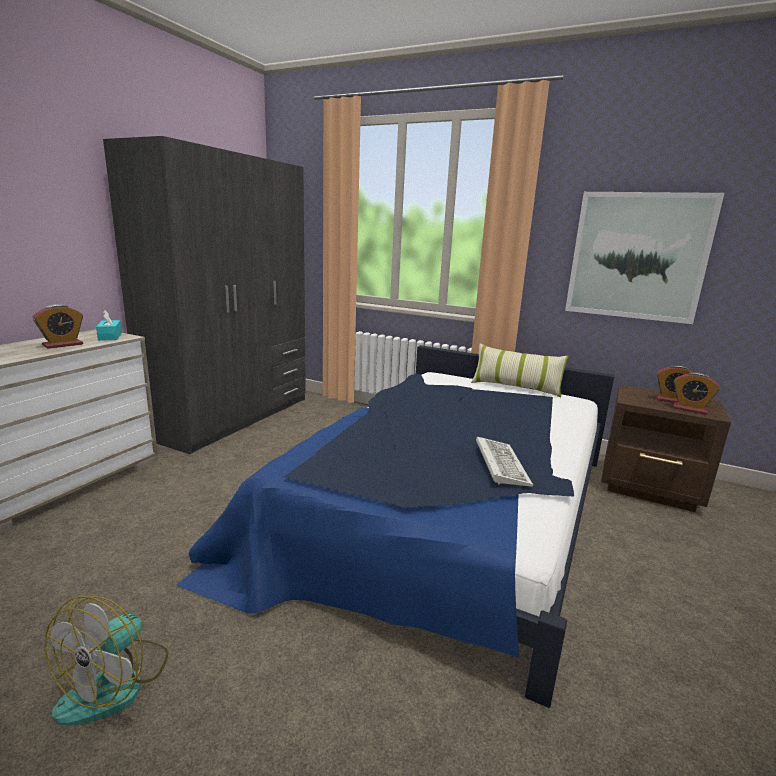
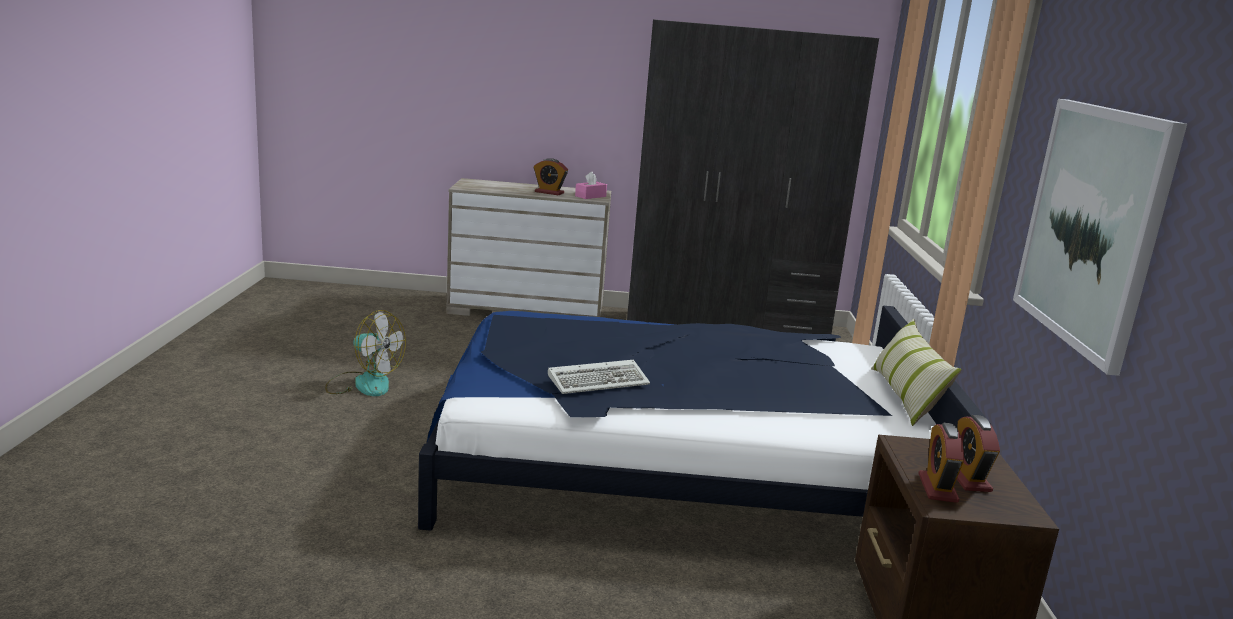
camera: 65 degrees right, 0 degrees up
(110, 337) = (590, 196): turquoise tissue box -> pink tissue box
(116, 683) = (363, 383): fan -> fan turned 150 degrees counterclockwise

